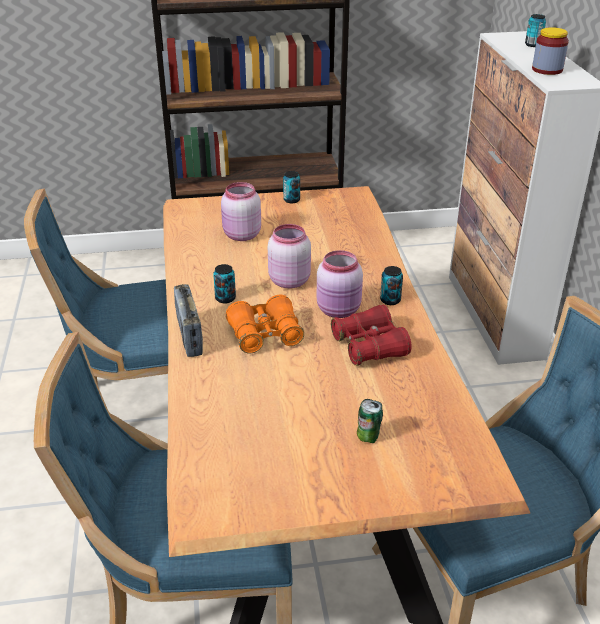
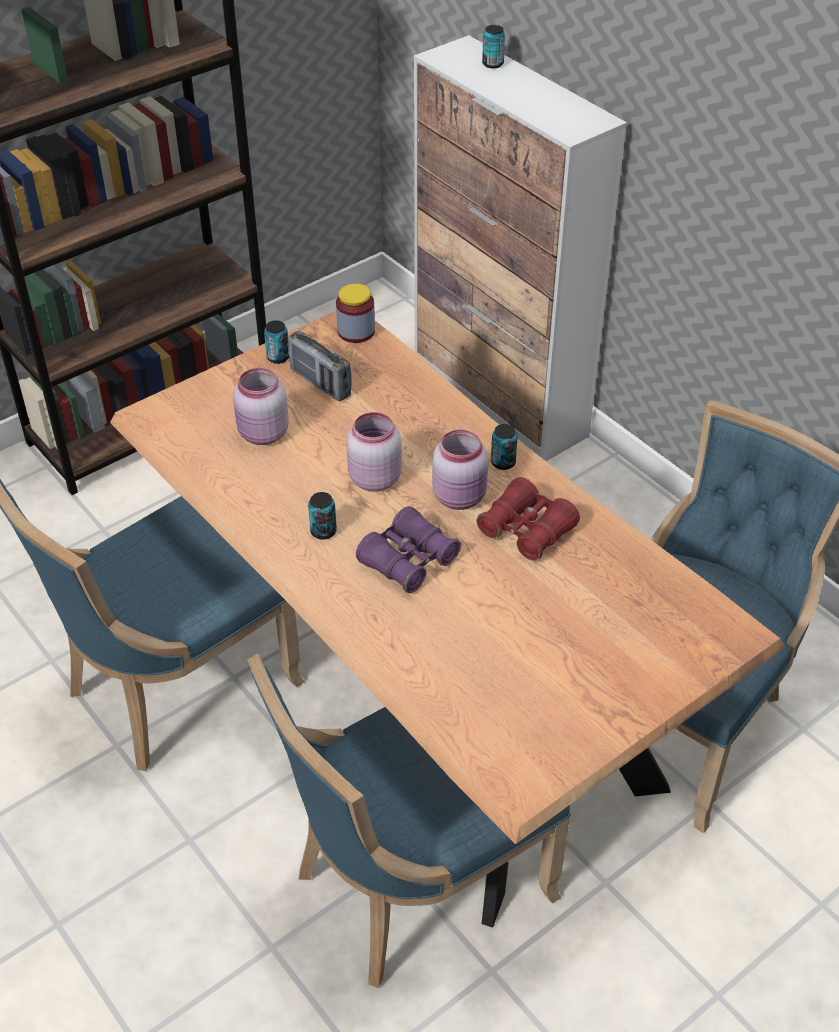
camera: 30 degrees left, 10 degrees up
(189, 337) = (328, 598): radio -> radio (320, 383)
(265, 335) = (408, 561): orange binoculars -> purple binoculars
(368, 437) = (605, 636): can -> none
(547, 70) = (542, 109): jar -> jar (356, 332)

